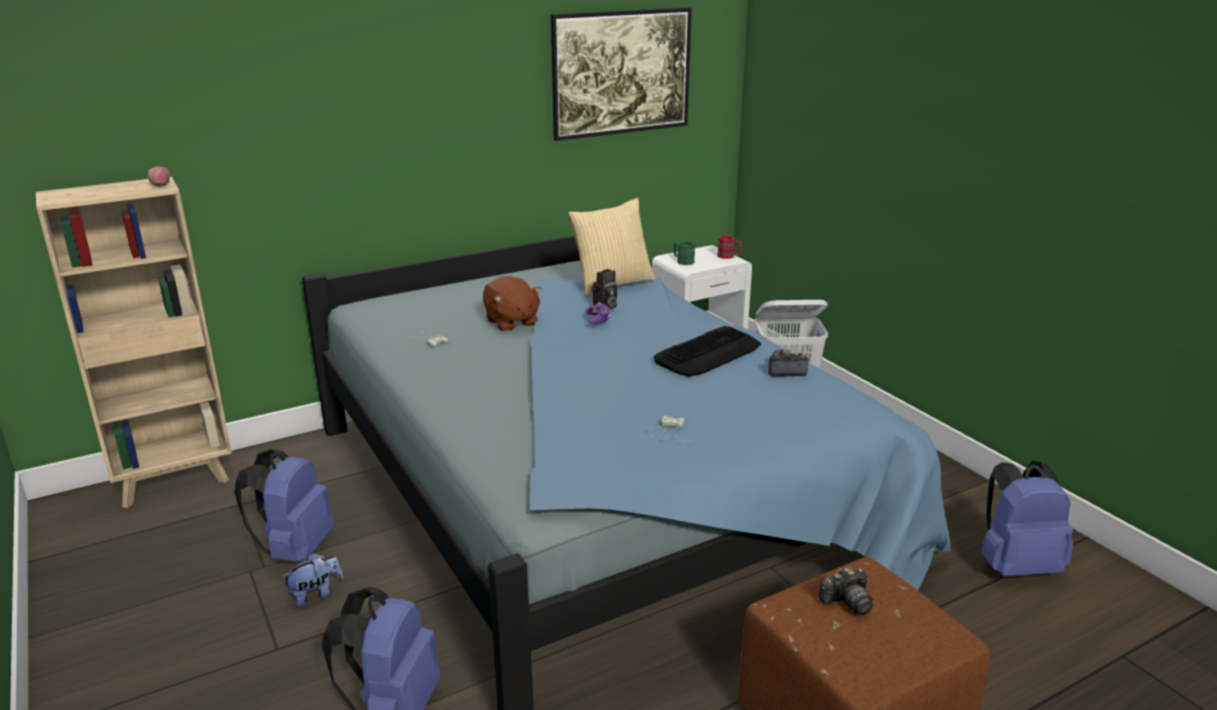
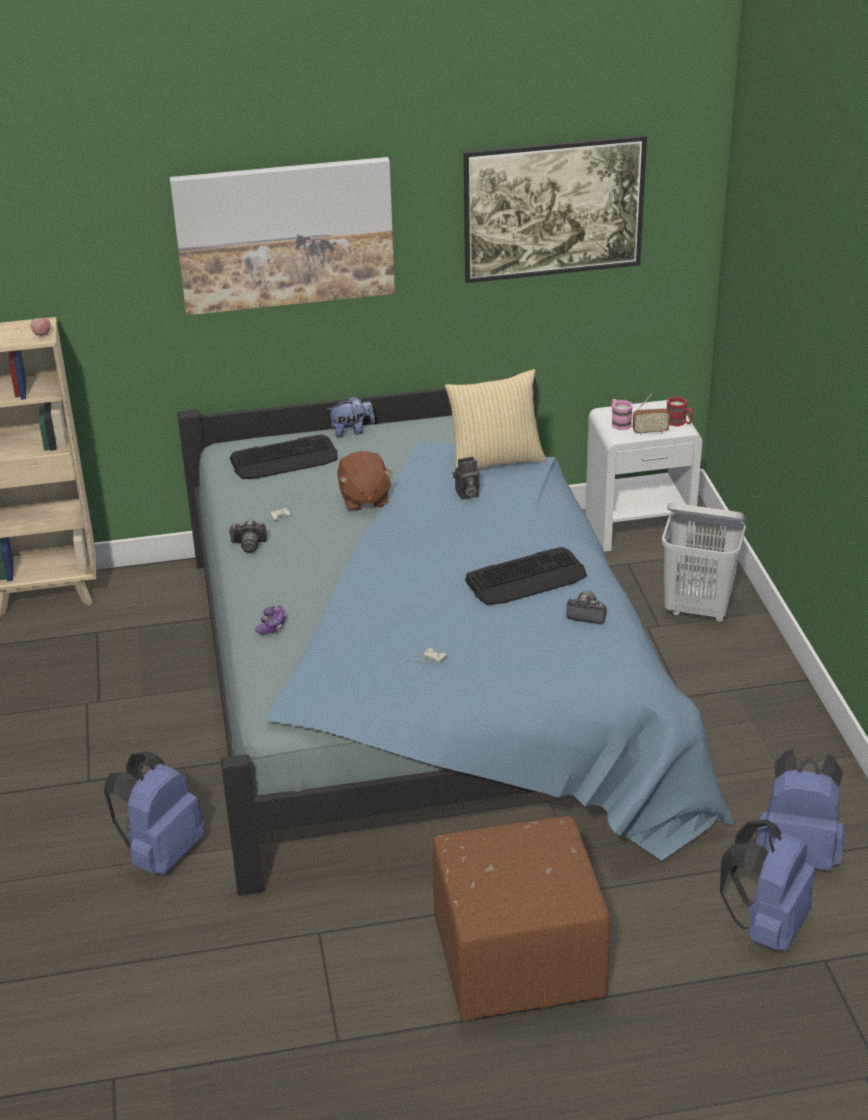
camera: 20 degrees right, 10 degrees up
(295, 550) = (129, 690): blue backpack -> blue backpack (766, 926)
(316, 594) = (134, 738): plush toy -> plush toy (351, 431)
(398, 91) = (285, 234): none -> picture
(418, 305) = (284, 459): none -> keyboard
(598, 320) = (447, 512): game controller -> game controller (272, 626)
(682, 261) = (619, 423): green mug -> pink mug
(711, 263) = (650, 432): none -> radio
(847, 602) = (513, 852): camera -> camera (249, 544)

